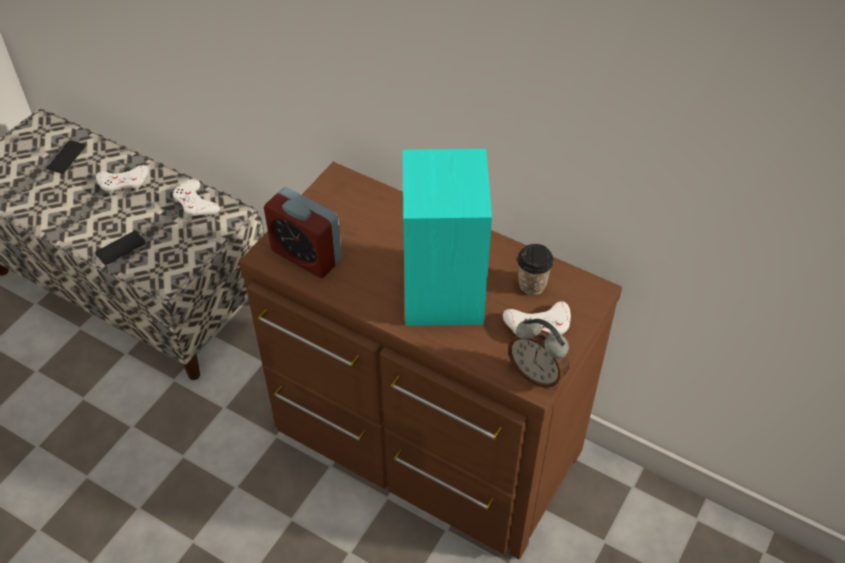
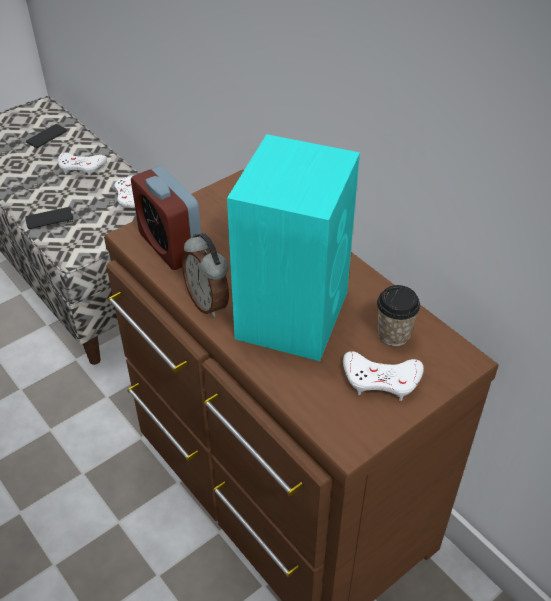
camera: 20 degrees right, 5 degrees down
(536, 374) = (355, 431): alarm clock -> alarm clock (209, 302)

